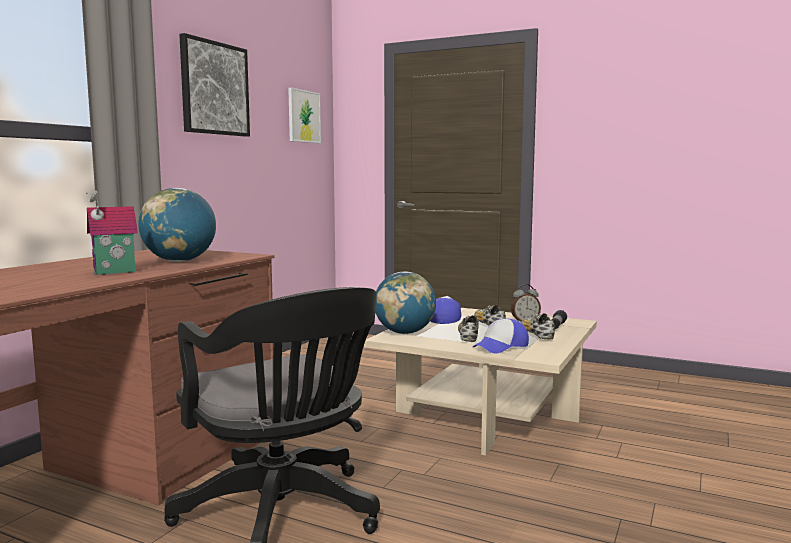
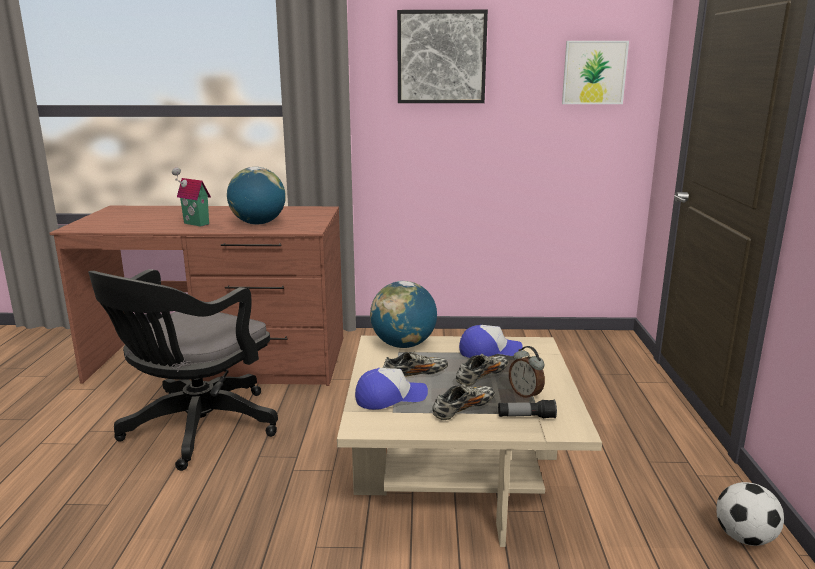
camera: 65 degrees right, 10 degrees up
(501, 346) = (390, 397): cap -> cap turned 135 degrees clockwise
(595, 371) = (744, 538): none -> football

